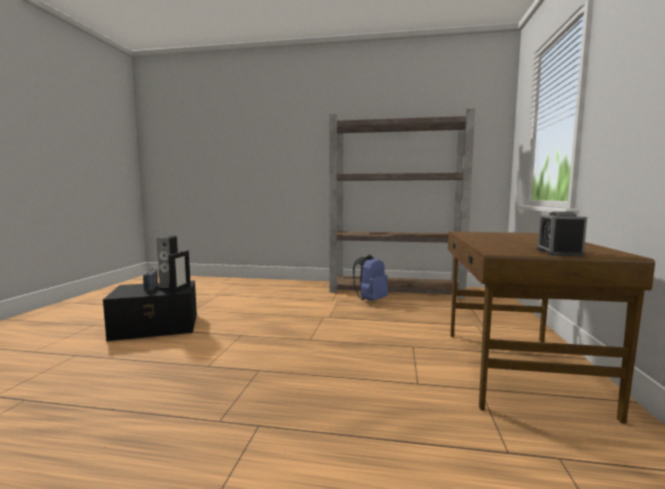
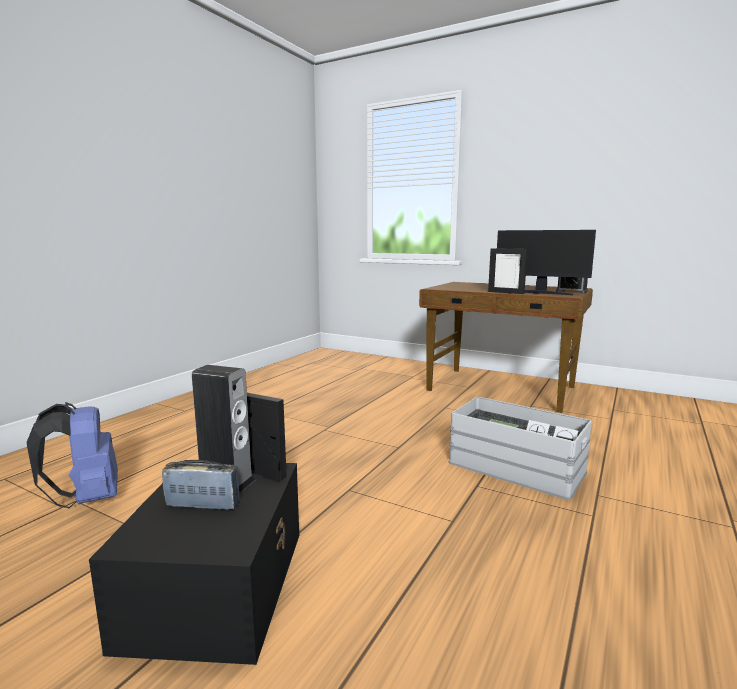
camera: 70 degrees left, 5 degrees up
(300, 384) = (517, 467): none -> grey storage box
(370, 300) = (289, 397): blue backpack -> blue backpack (87, 498)
(395, 289) = (263, 379): brown bookcase -> none
(473, 241) = (506, 292): none -> picture frame
(500, 246) = (540, 293): none -> monitor

